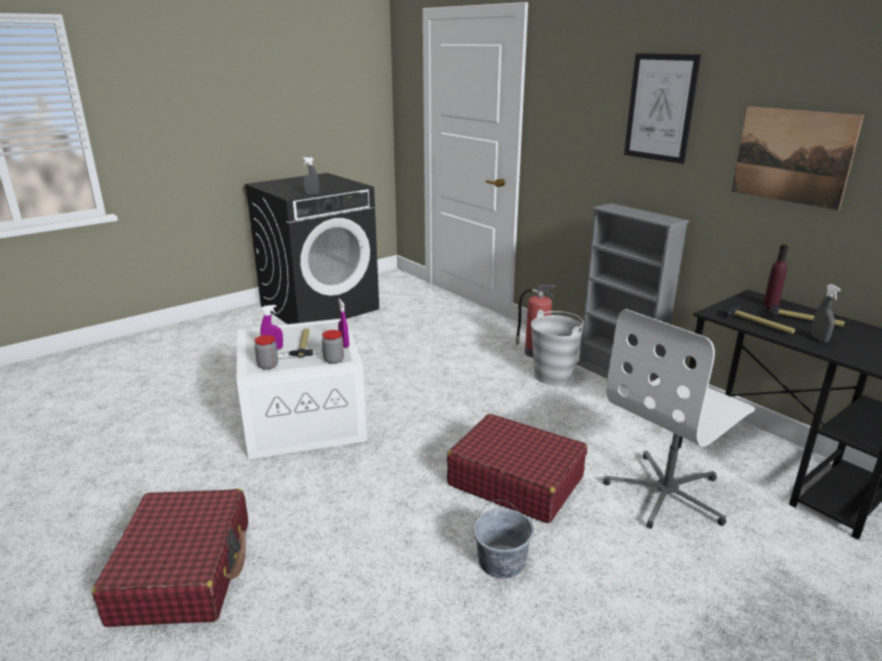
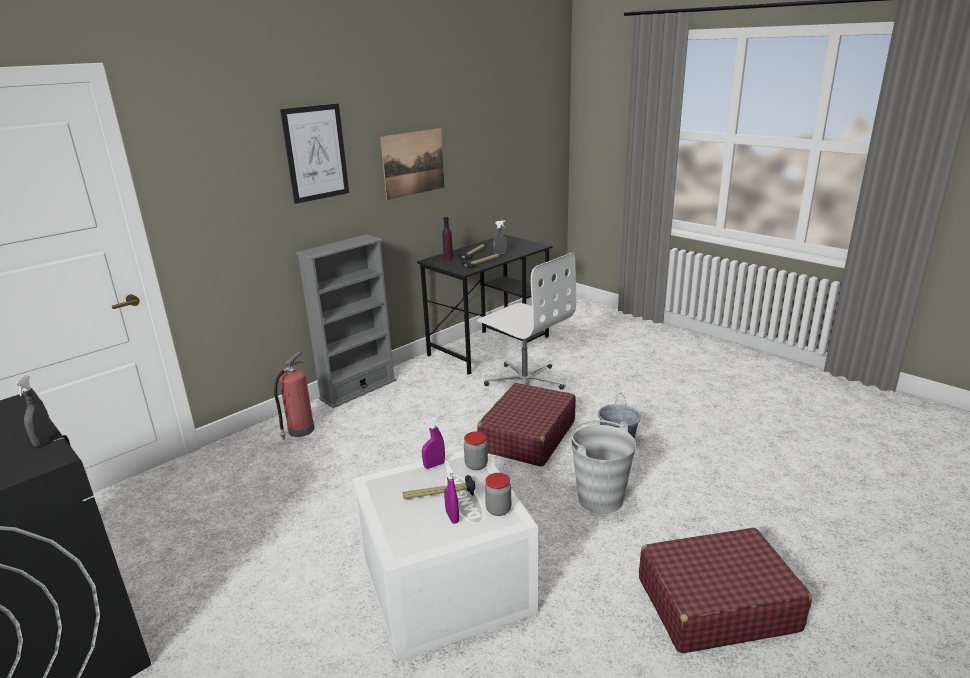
camera: 95 degrees left, 0 degrees up
(553, 376) = (355, 420): grey bucket -> grey bucket (600, 499)

